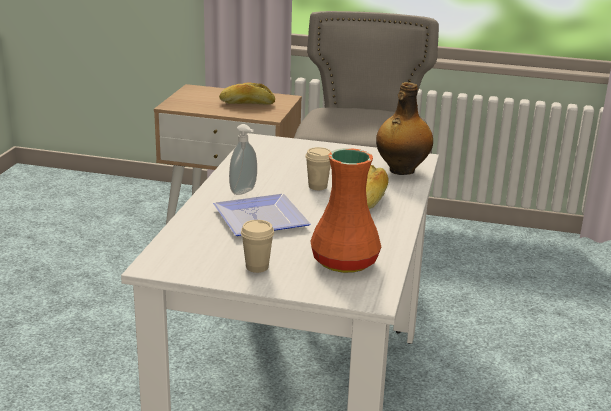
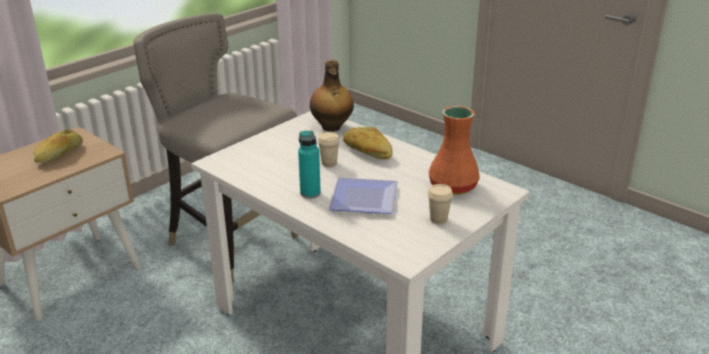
camera: 60 degrees left, 5 degrees up
(244, 192) = (310, 193): soap dispenser -> turquoise bottle

